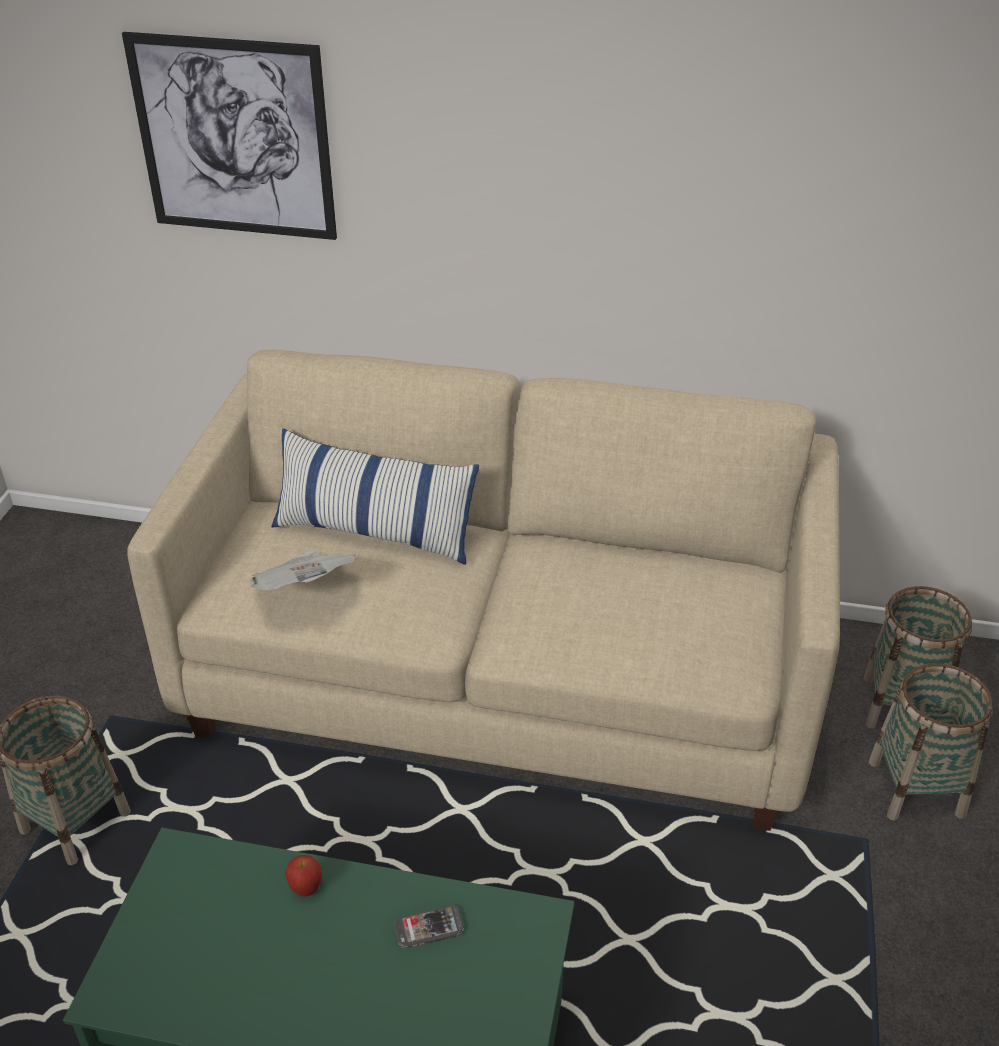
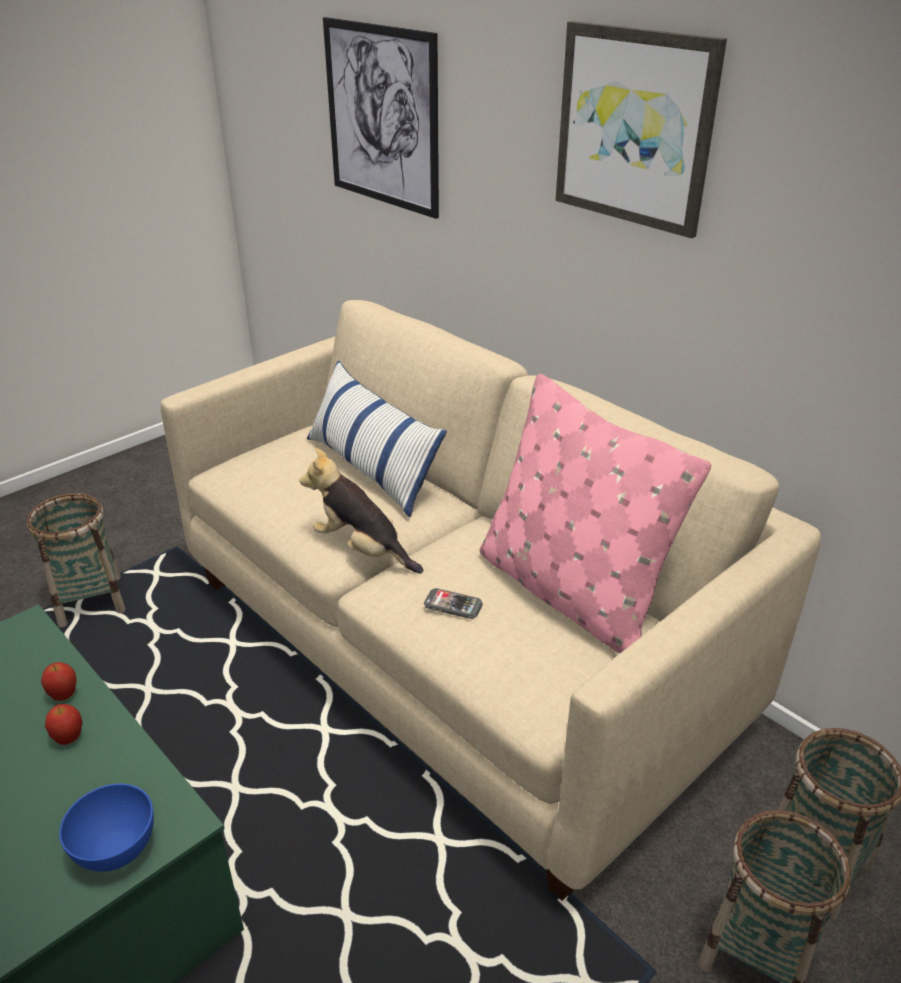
camera: 35 degrees right, 5 degrees down
(305, 591) = (276, 487): newspaper -> none
(360, 919) = (69, 738): none -> apple
(428, 928) = (101, 775): phone -> phone (453, 605)
(452, 615) = (362, 549): none -> plush toy
(513, 970) = (117, 849): none -> blue bowl
(598, 124) = (635, 128): none -> picture
(665, 571) = (570, 593): none -> pink pillow

